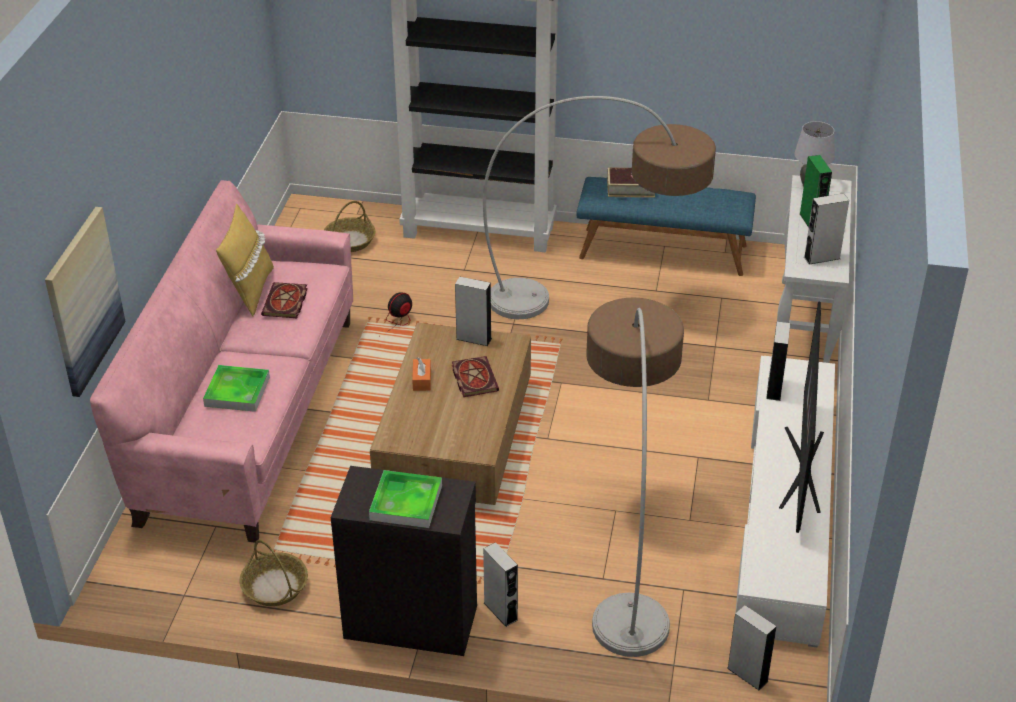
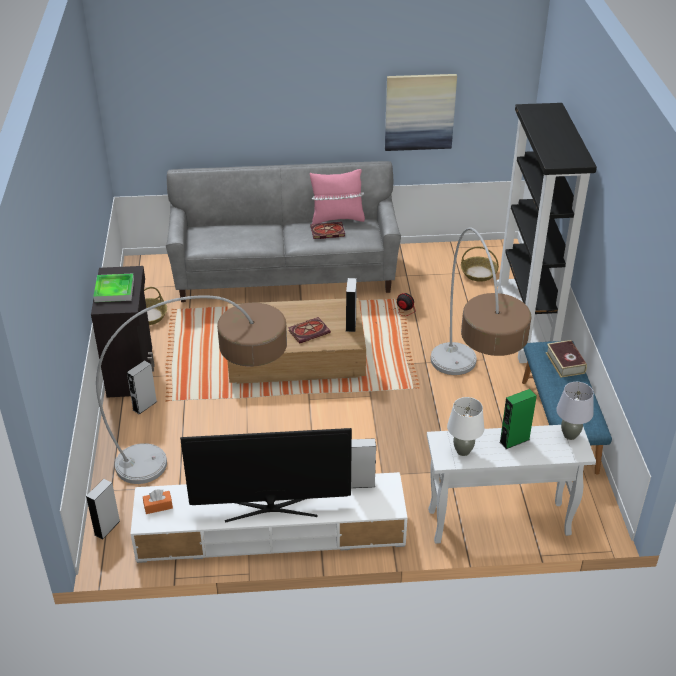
camera: 75 degrees right, 0 degrees up
(83, 301) = (187, 122): picture -> picture (419, 112)
(237, 391) = (237, 234): tray -> none
(248, 417) = (284, 274): pink sofa -> grey sofa
(250, 291) = (337, 219): yellow pillow -> pink pillow
(422, 380) = (299, 310): orange tissue box -> orange tissue box (158, 506)
(822, 258) = (463, 451): grey speaker -> white table lamp

